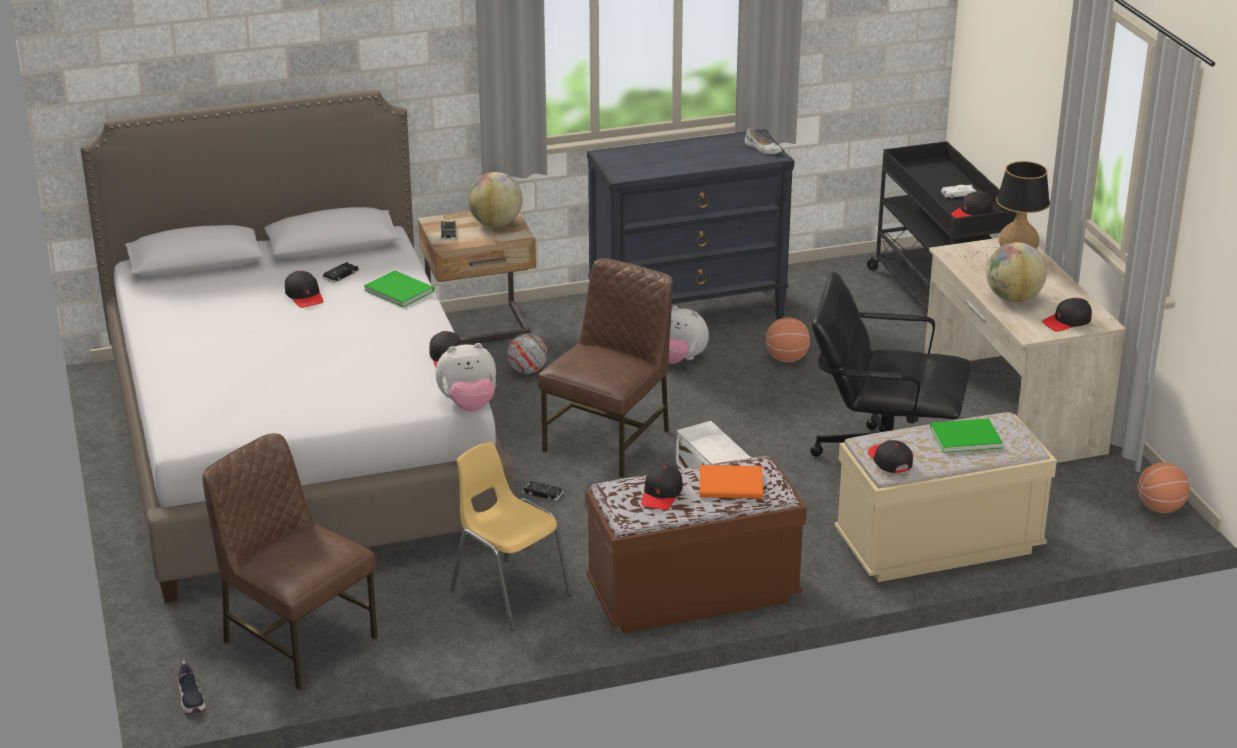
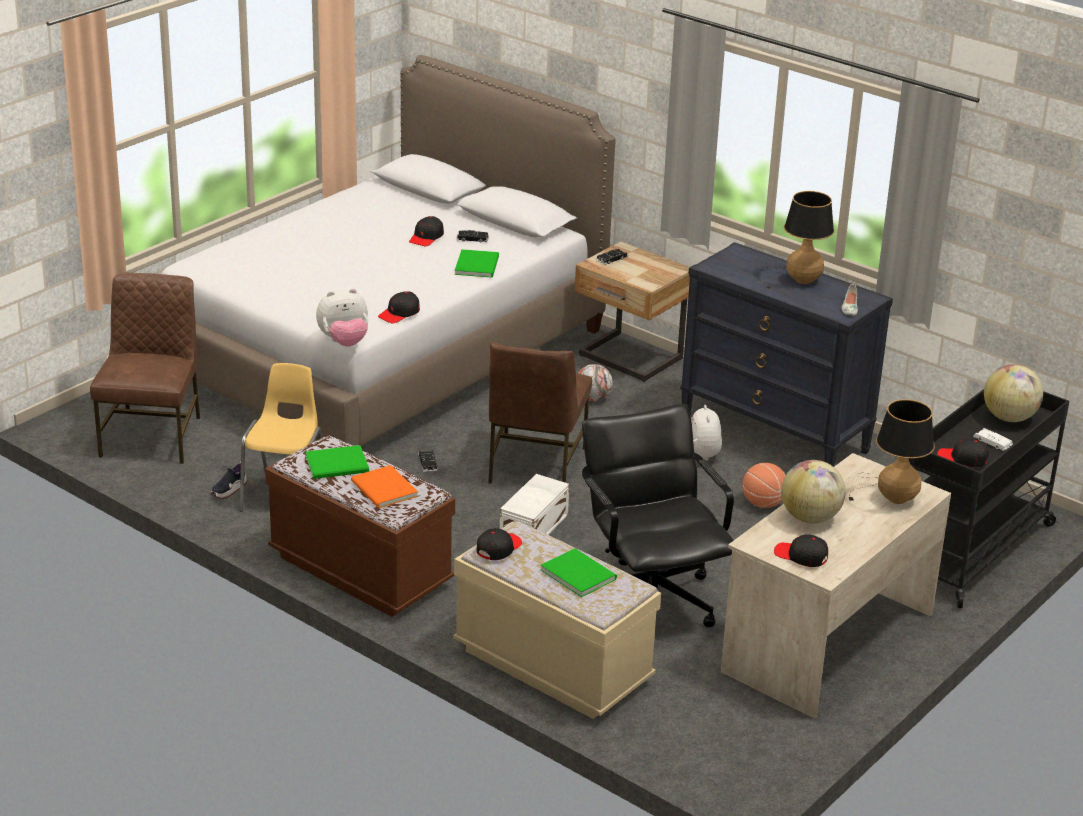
camera: 55 degrees right, 0 degrees up
(191, 700) = (55, 425): shoe -> shoe (229, 490)
(468, 405) = (344, 342): plush toy -> plush toy turned 60 degrees counterclockwise
(496, 224) = (652, 271): globe -> globe (1009, 418)
(610, 440) = (535, 466): brown chair -> brown chair turned 105 degrees clockwise
(661, 494) = (339, 465): black cap -> green book
(689, 151) = (797, 280): none -> table lamp
(1160, 508) = (752, 774): basketball -> none

